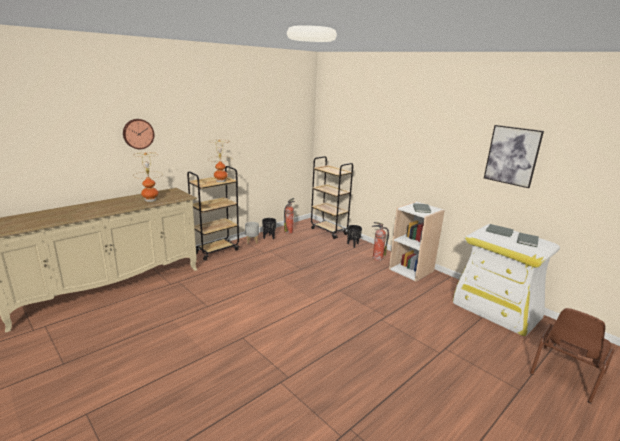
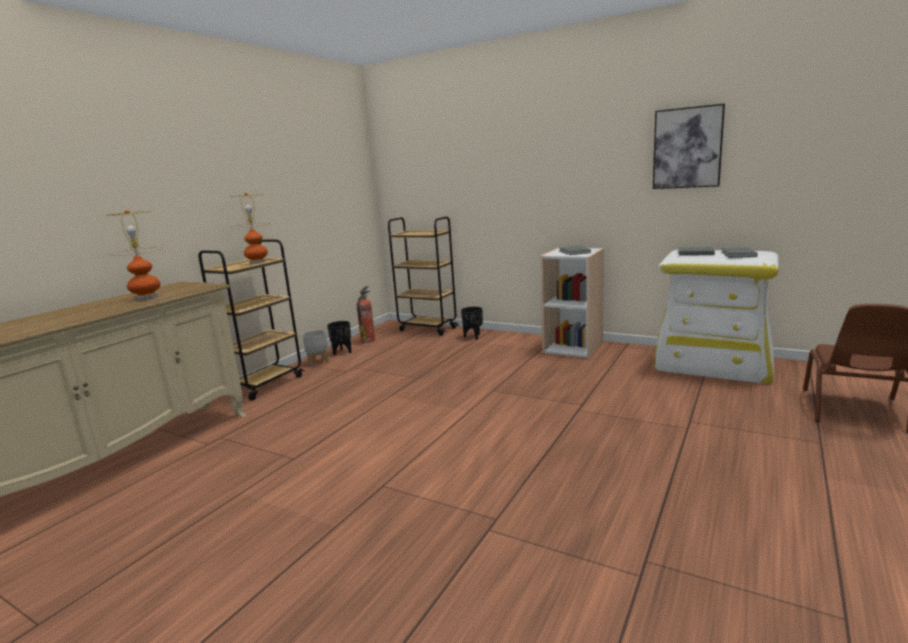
camera: 15 degrees left, 5 degrees down
(138, 133) = (101, 187): wall clock -> none
(377, 258) = (517, 344): fire extinguisher -> none

